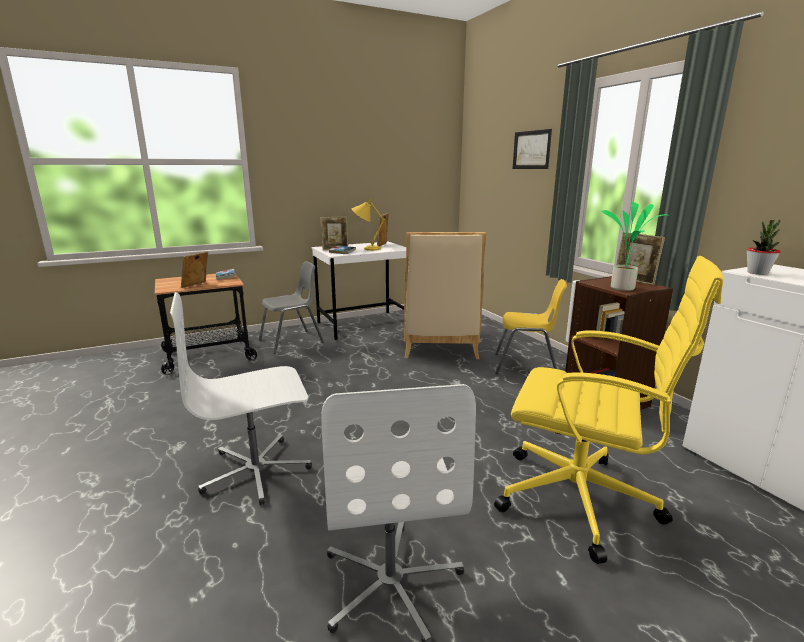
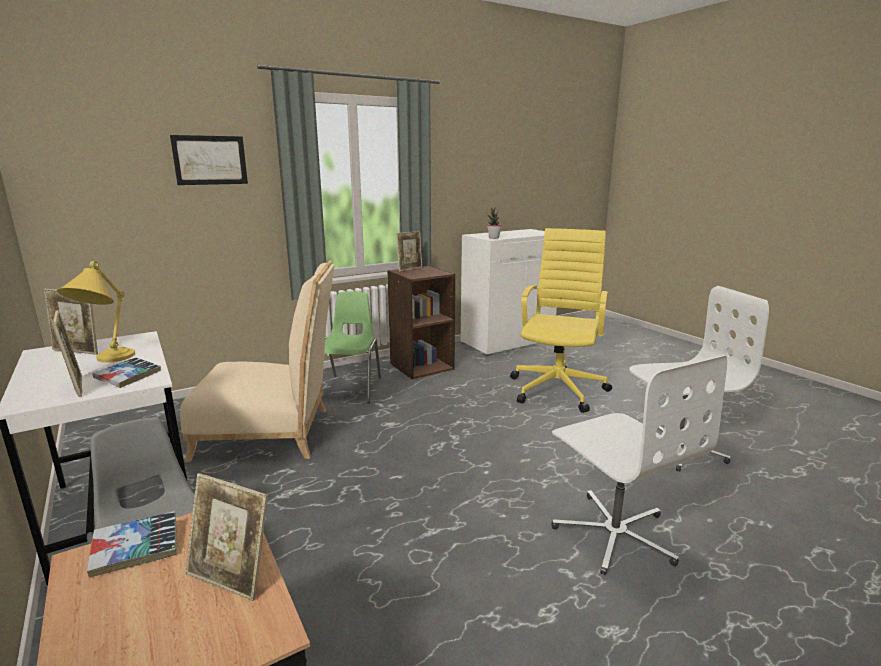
camera: 95 degrees left, 0 degrees up
(526, 366) = (350, 388): yellow chair -> green chair
(624, 288) = (433, 272): potted plant -> none

